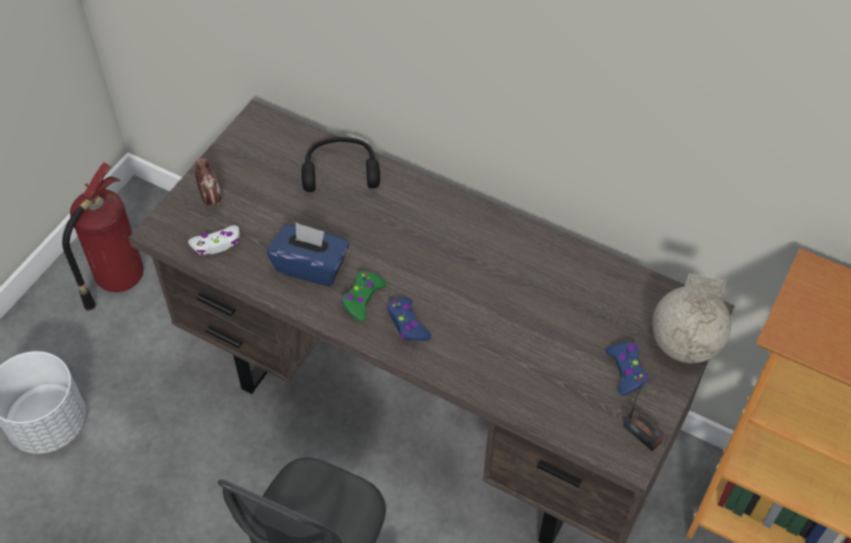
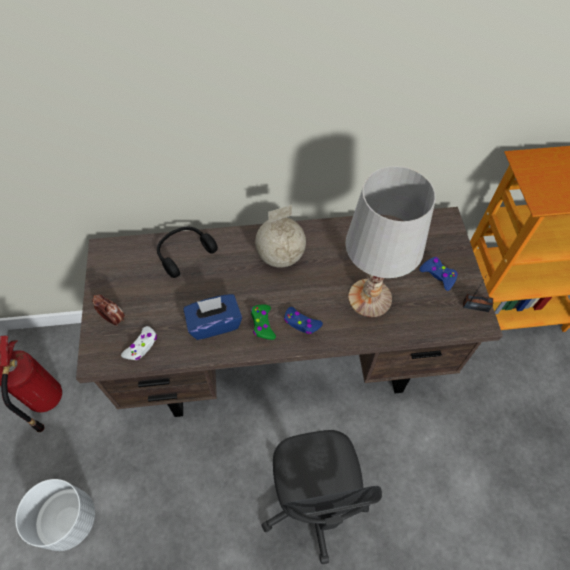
camera: 35 degrees left, 5 degrees up
(513, 346) = (370, 298): none -> white table lamp
(683, 344) = (452, 242): globe -> globe (280, 256)

